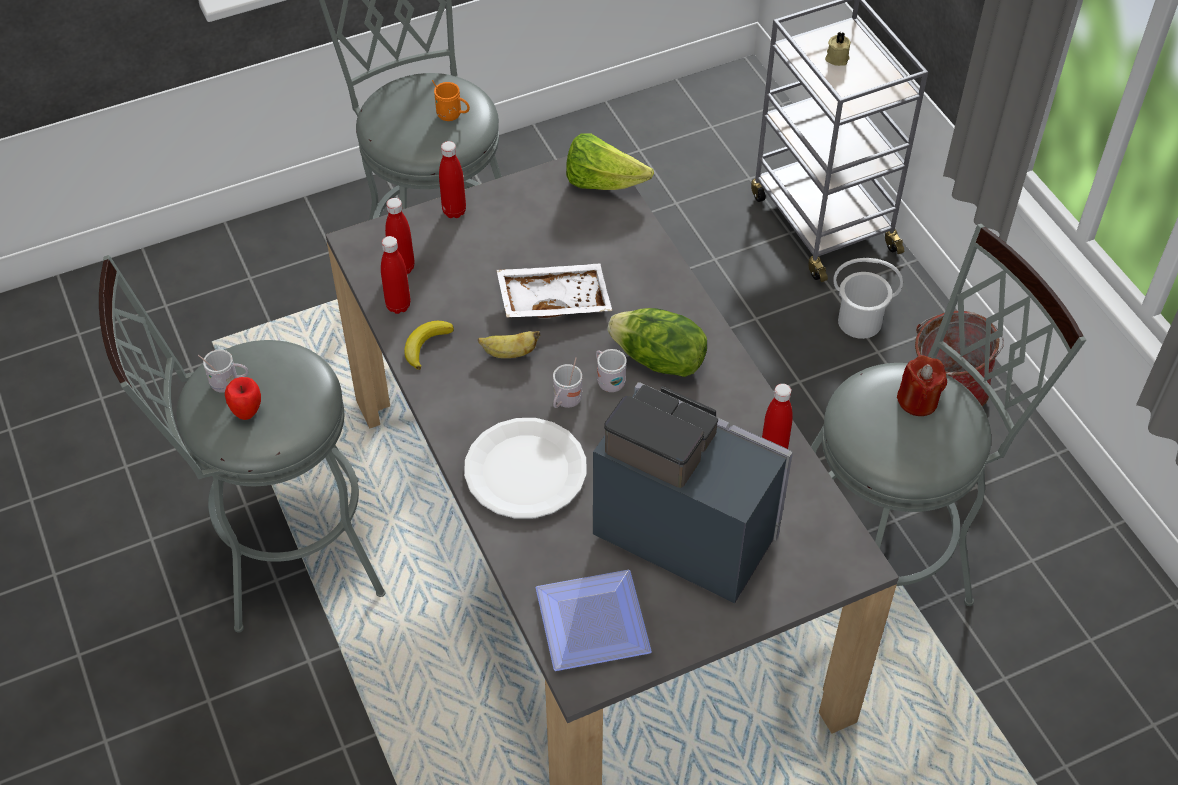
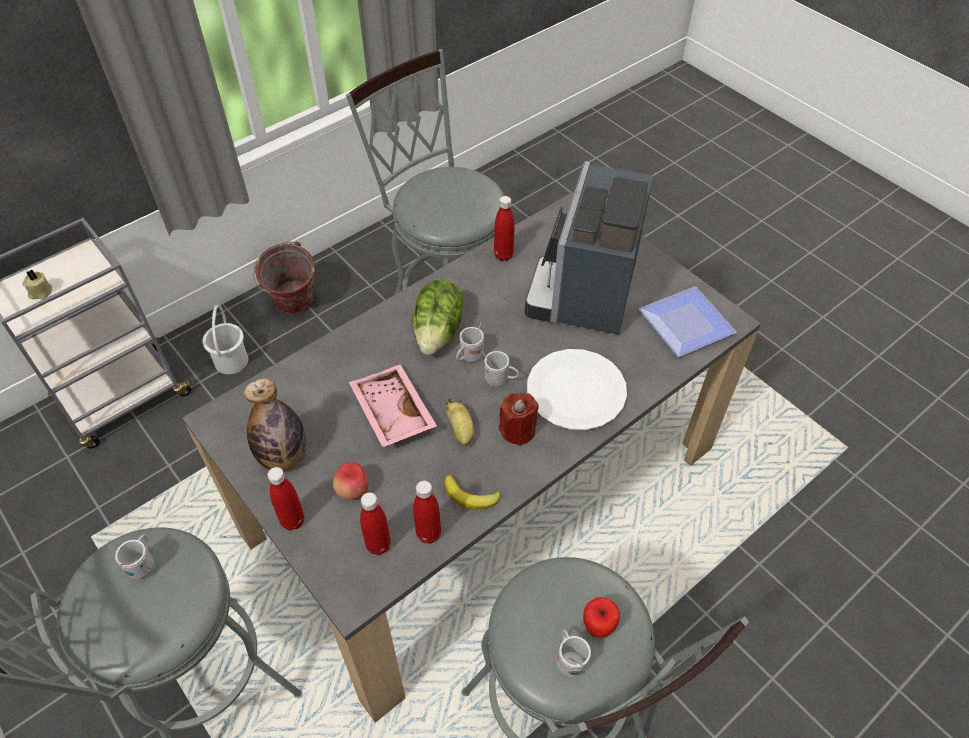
camera: 105 degrees left, 0 degrees up
(452, 116) = (143, 564): orange mug -> white mug
(469, 257) = (353, 491): none -> apple
(529, 211) = (283, 457): none -> bottle
(554, 299) = (391, 413): white tray -> pink tray
(602, 182) = (237, 408): lettuce -> none
(918, 400) = (433, 193): red candle -> red candle (517, 430)

